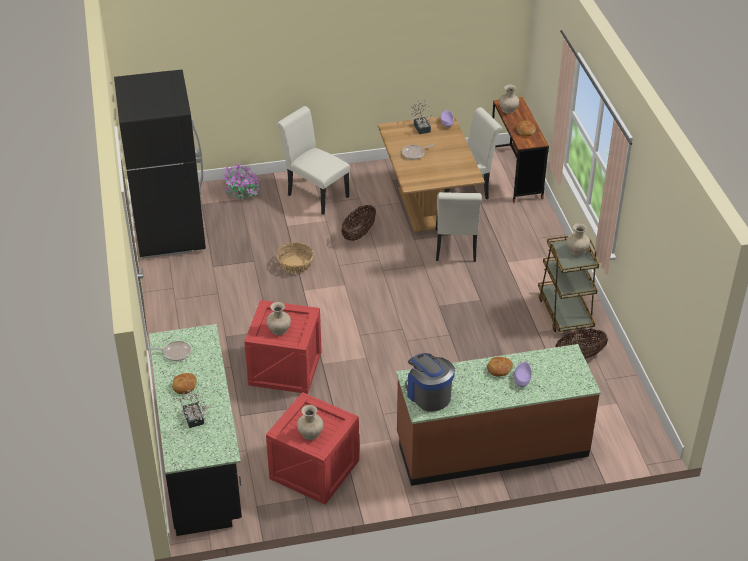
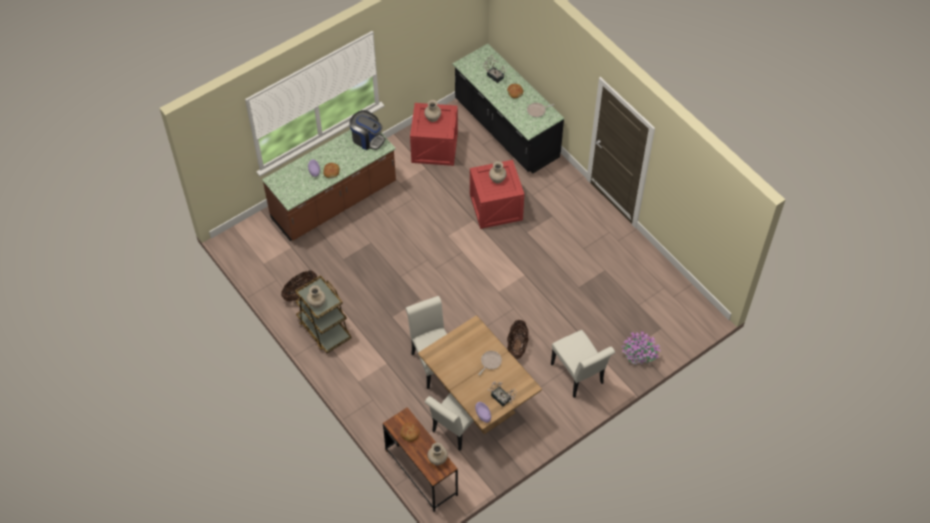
camera: 155 degrees right, 15 degrees up
(169, 232) = (662, 290): black fridge -> none
(296, 264) = (546, 296): basket -> none
(315, 194) = (579, 376): white chair -> white chair turned 45 degrees clockwise

